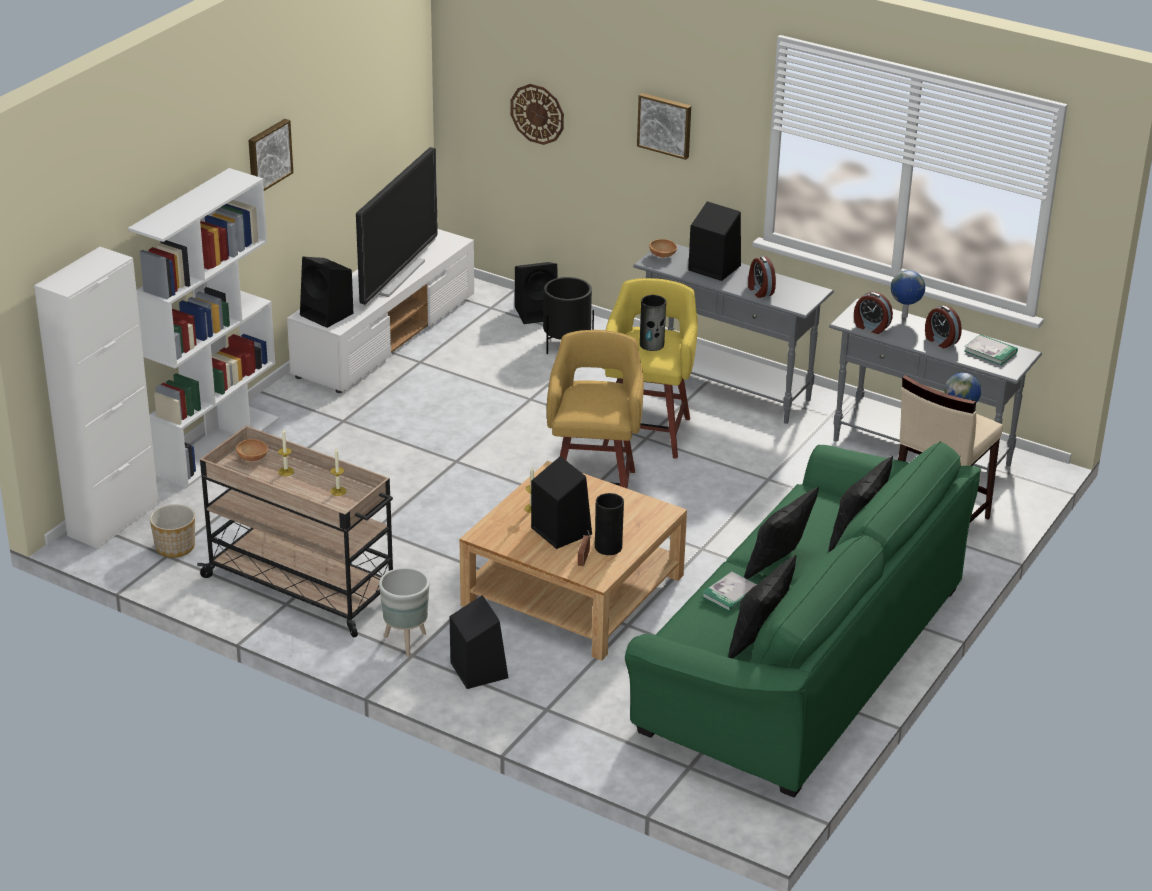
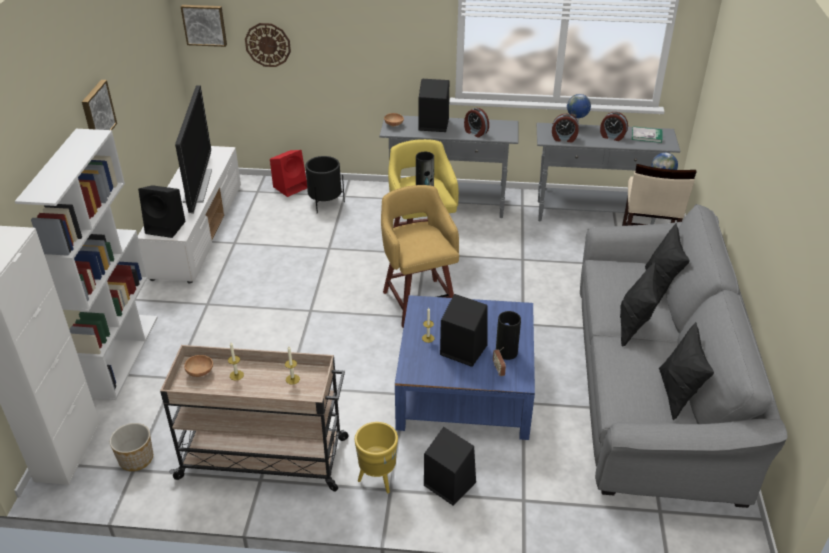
camera: 25 degrees left, 5 degrees up
(405, 642) = (377, 480): grey planter -> yellow planter
(537, 313) = (291, 187): black speaker -> red speaker
(573, 590) = (465, 387): beige coffee table -> blue coffee table
(665, 125) = (372, 31): picture -> picture (204, 25)
(730, 594) = (625, 362): book -> none
(800, 658) = (652, 386): green sofa -> grey sofa

